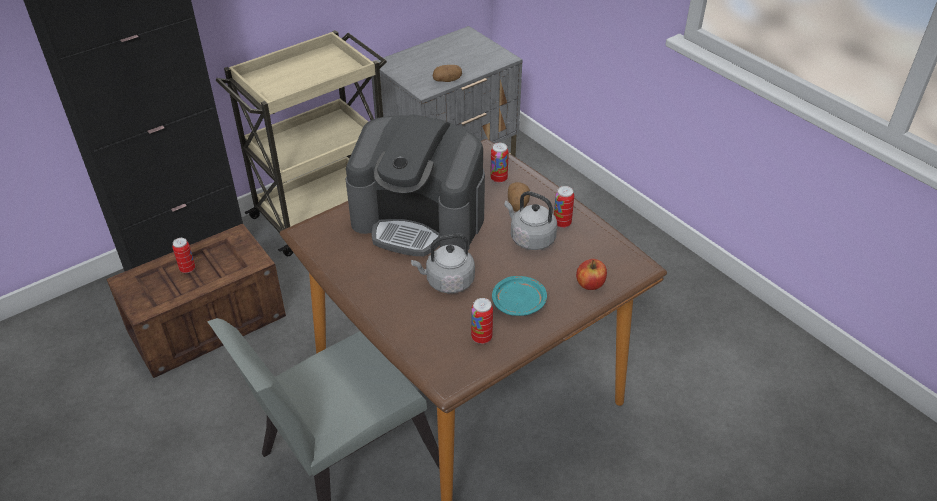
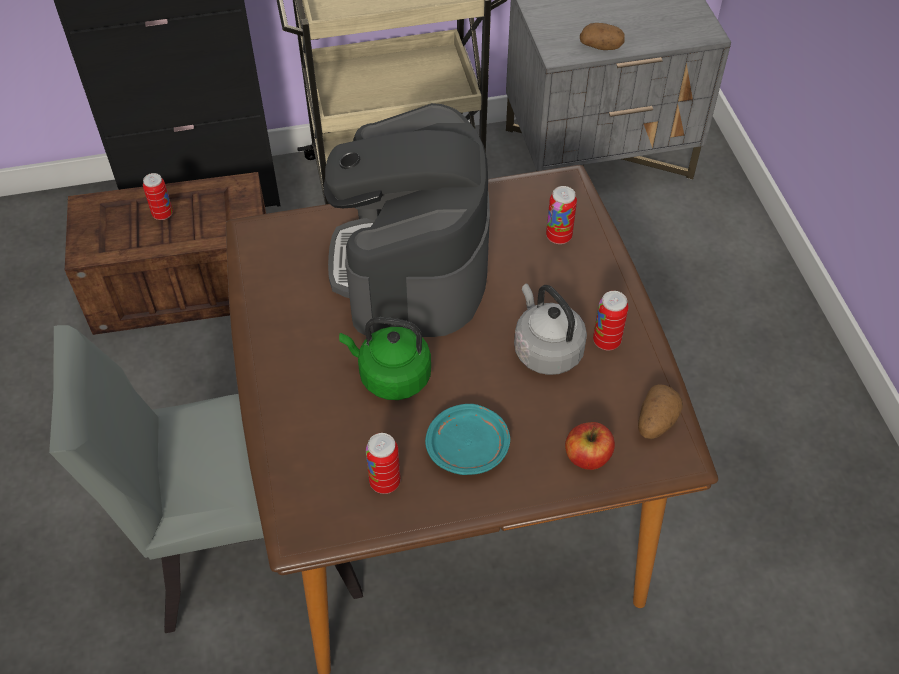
camera: 25 degrees right, 10 degrees up
(419, 219) = (411, 265): coffee machine -> coffee machine turned 45 degrees clockwise
(447, 282) = (391, 376): grey kettle -> green kettle
(517, 205) = (560, 288): potato -> potato (655, 422)

